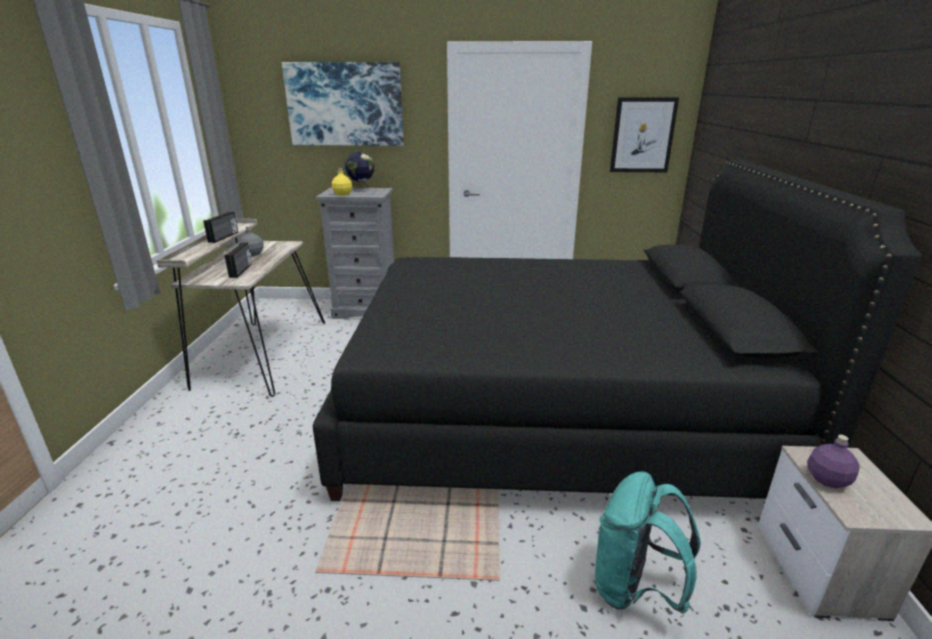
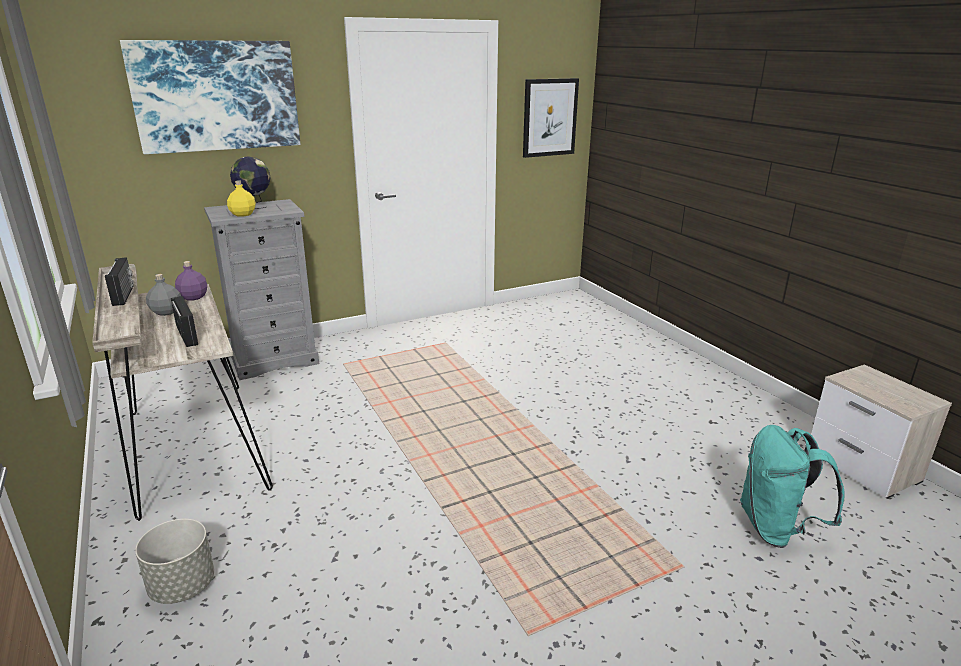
camera: 30 degrees left, 0 degrees up
(166, 439) = (182, 586): none -> grey planter
(550, 410) = (579, 411): black bed -> none
(826, 479) = (871, 391): purple bottle -> purple bottle (193, 297)

